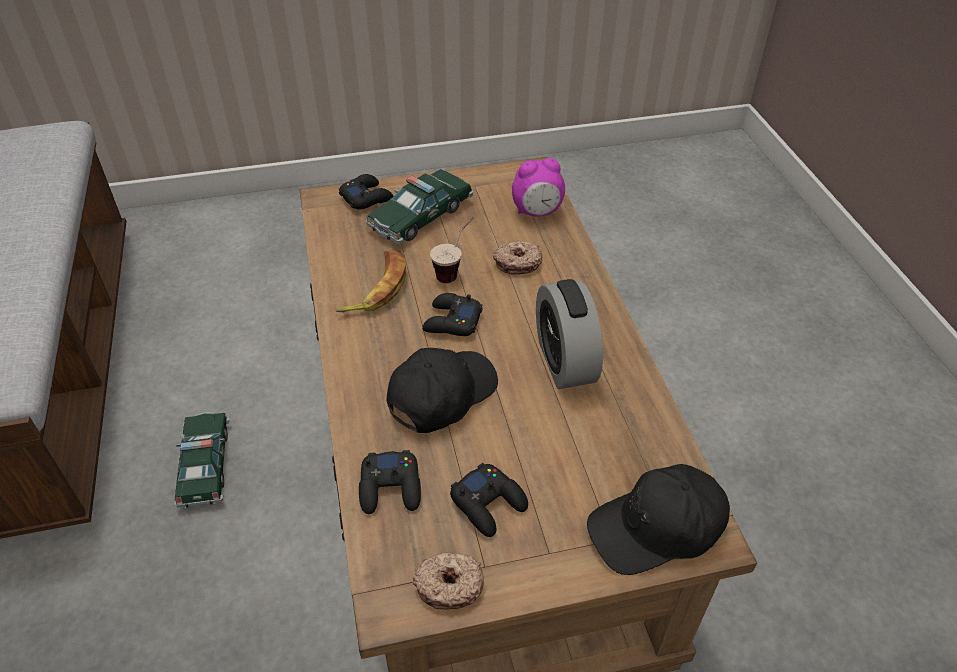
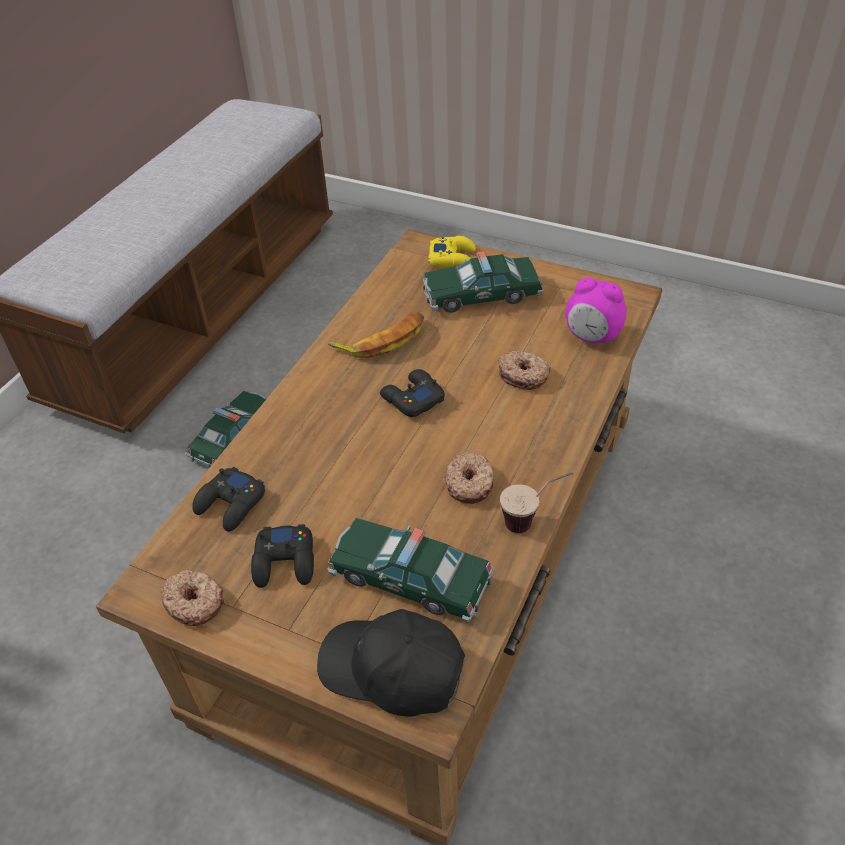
camera: 40 degrees right, 0 degrees up
(366, 197) = (453, 259): black game controller -> yellow game controller
(441, 395) = (340, 455): black cap -> none
(455, 270) = (461, 356): cup -> cup (533, 520)
(564, 362) = (470, 484): alarm clock -> donut
(596, 455) = (410, 578): none -> toy car

